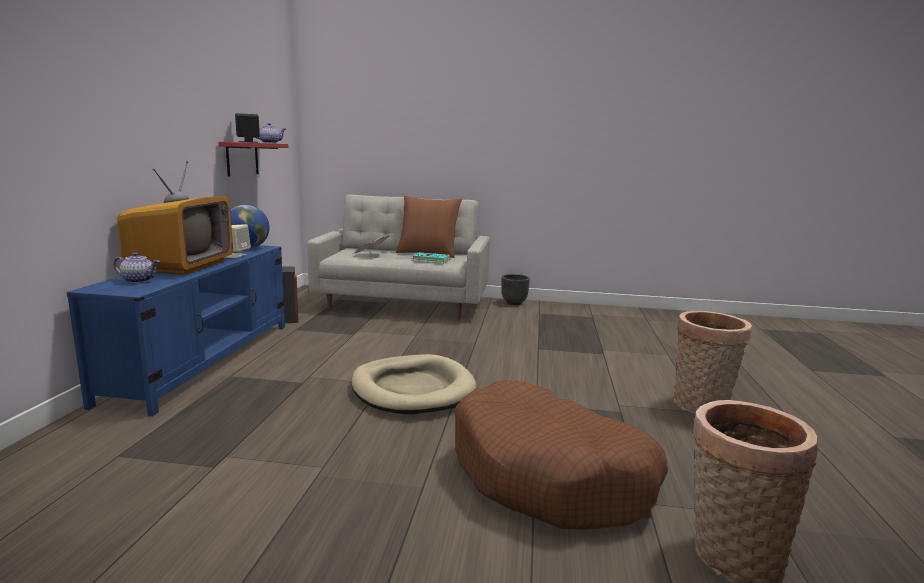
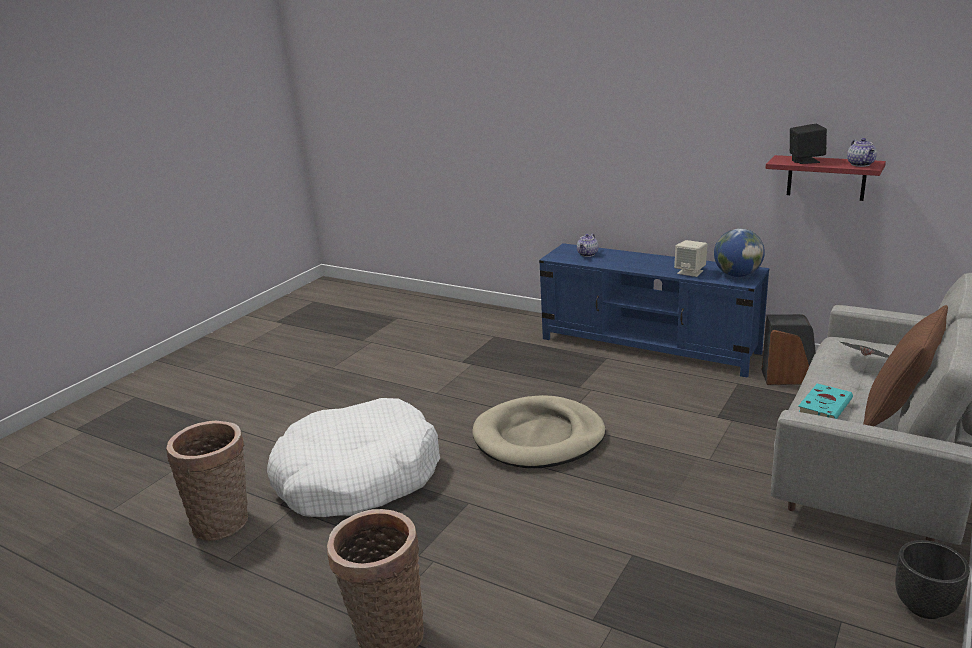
camera: 115 degrees right, 10 degrees up
(182, 266) = (639, 260): television -> none
(550, 475) = (357, 476): brown dog bed -> white dog bed

